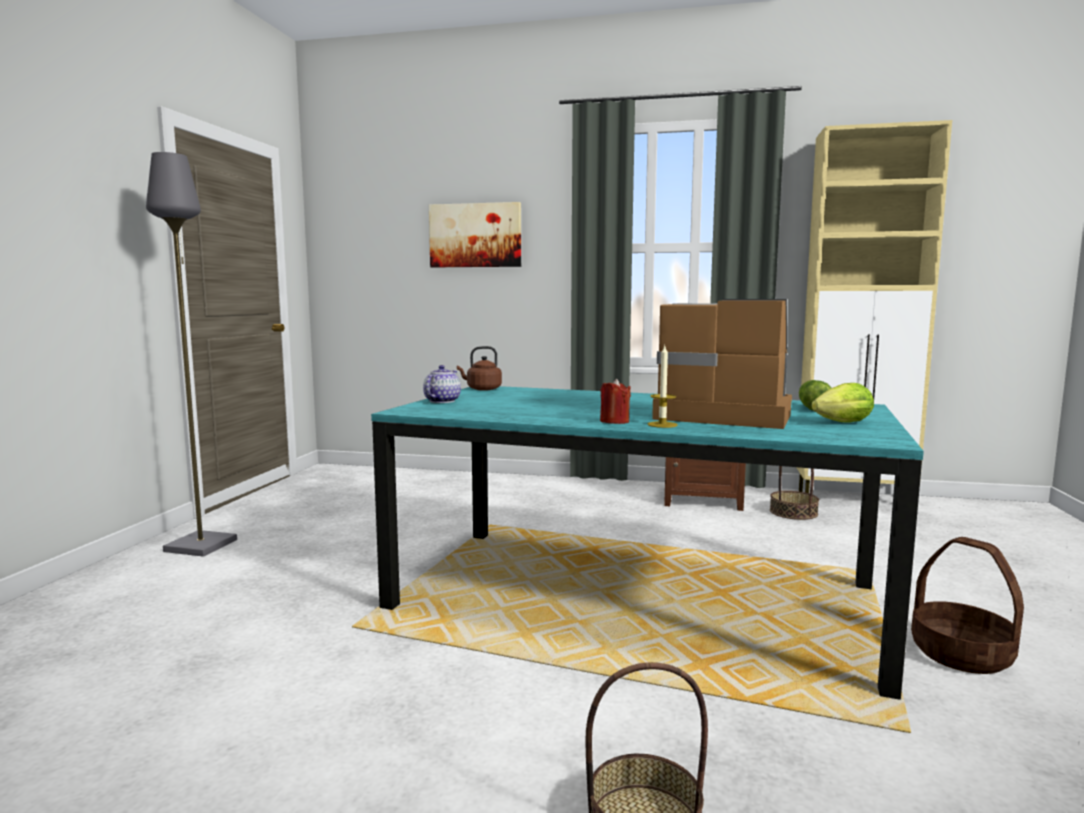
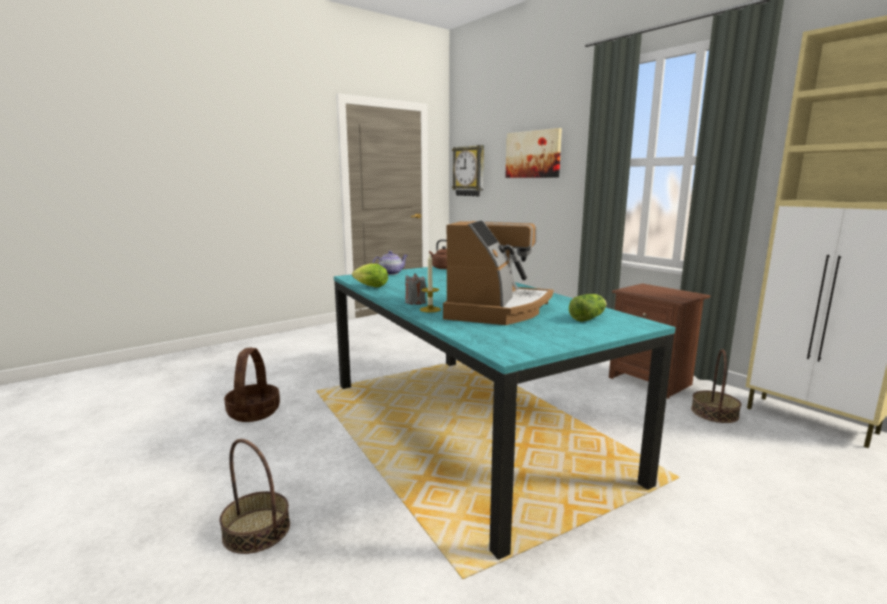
camera: 40 degrees right, 5 degrees up
(200, 545) = (329, 333): grey floor lamp -> none
(353, 258) = (469, 171): none -> wall clock
(614, 421) = (415, 302): red candle -> grey candle
(721, 415) = (497, 310): coffee machine -> coffee machine turned 45 degrees clockwise
(839, 423) = (548, 333): lettuce -> lettuce (369, 286)
(962, 654) = (621, 564): basket -> basket (254, 412)

